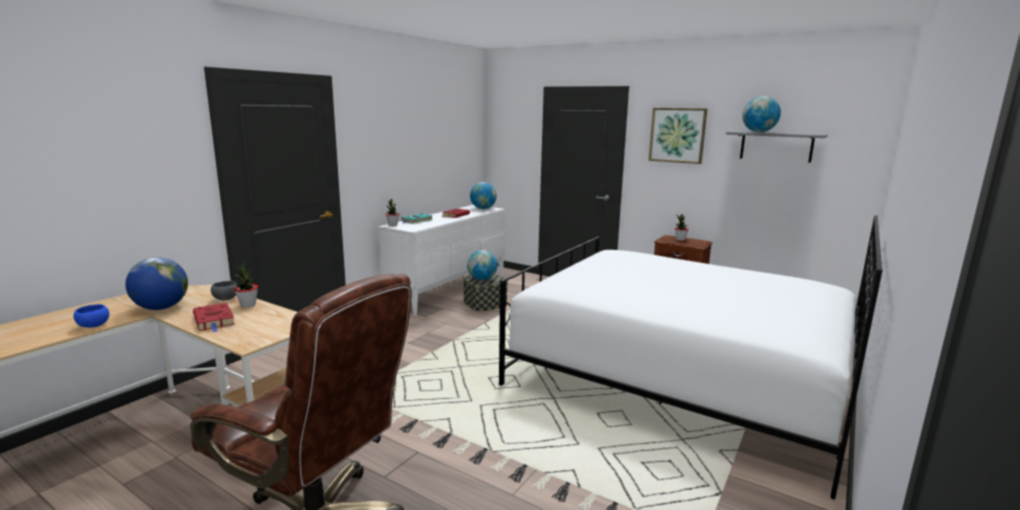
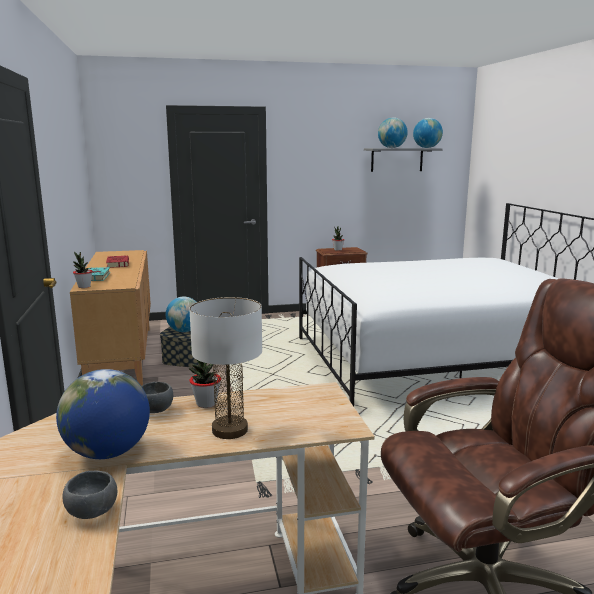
camera: 45 degrees left, 0 degrees up
(92, 326) = (91, 512): blue bowl -> grey bowl
(214, 320) = (230, 430): red book -> table lamp
(448, 290) = (121, 358): white dresser -> brown dresser
(483, 208) = (123, 253): globe -> globe (426, 148)
(677, 135) = (317, 154): picture -> none

